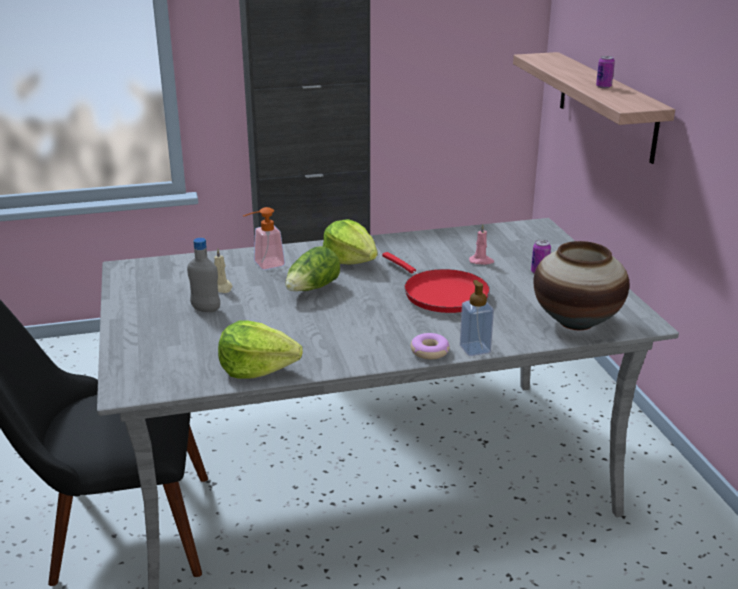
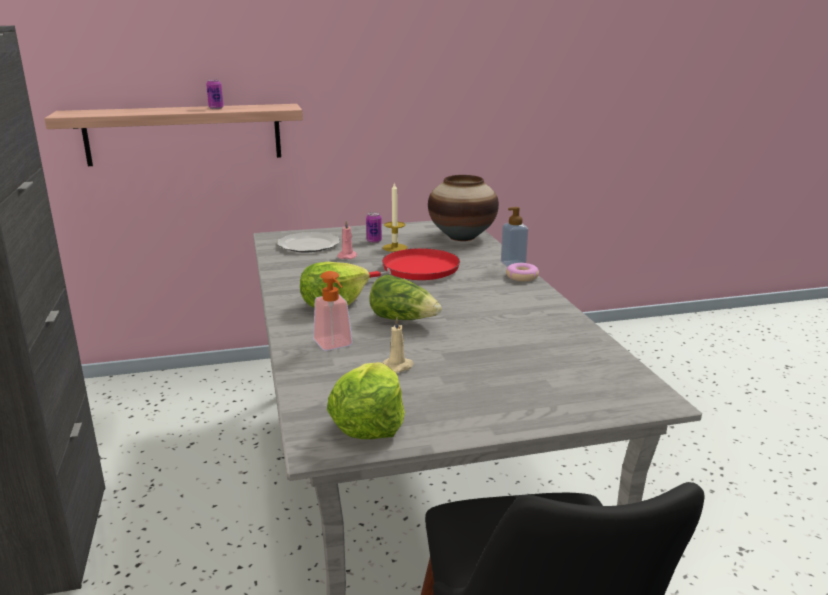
camera: 90 degrees left, 5 degrees down
(205, 309) = (458, 372): grey bottle -> none
(257, 369) = (580, 338): lettuce -> lettuce (369, 424)
(514, 242) = (307, 245): none -> plate
(518, 283) = (395, 248): none -> candle

